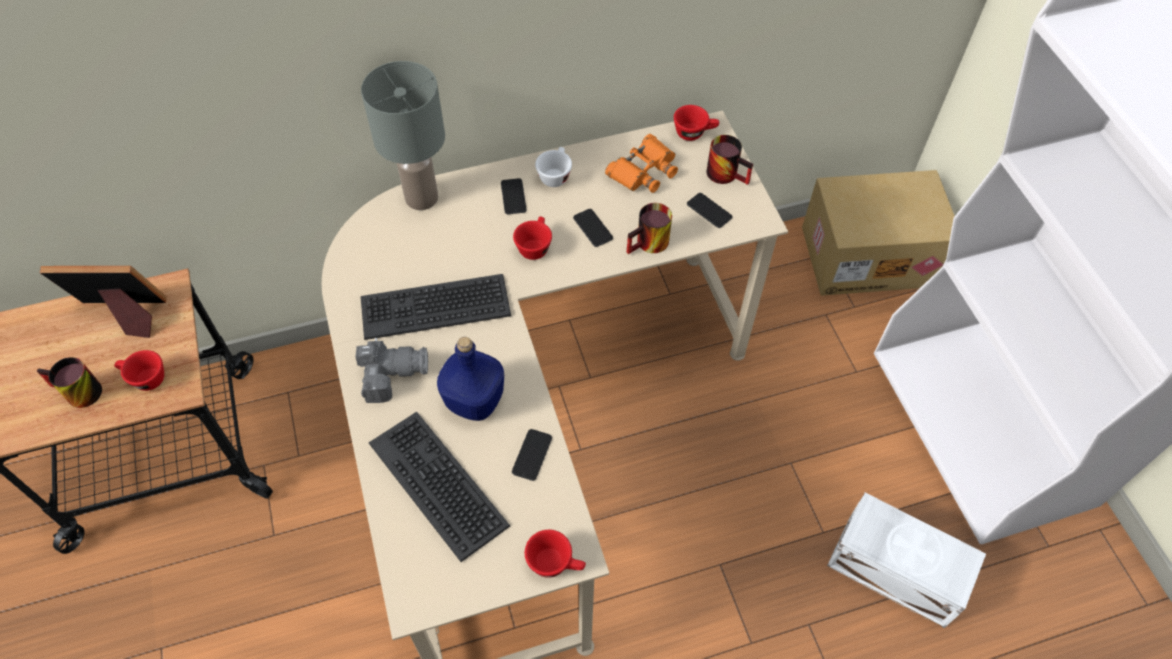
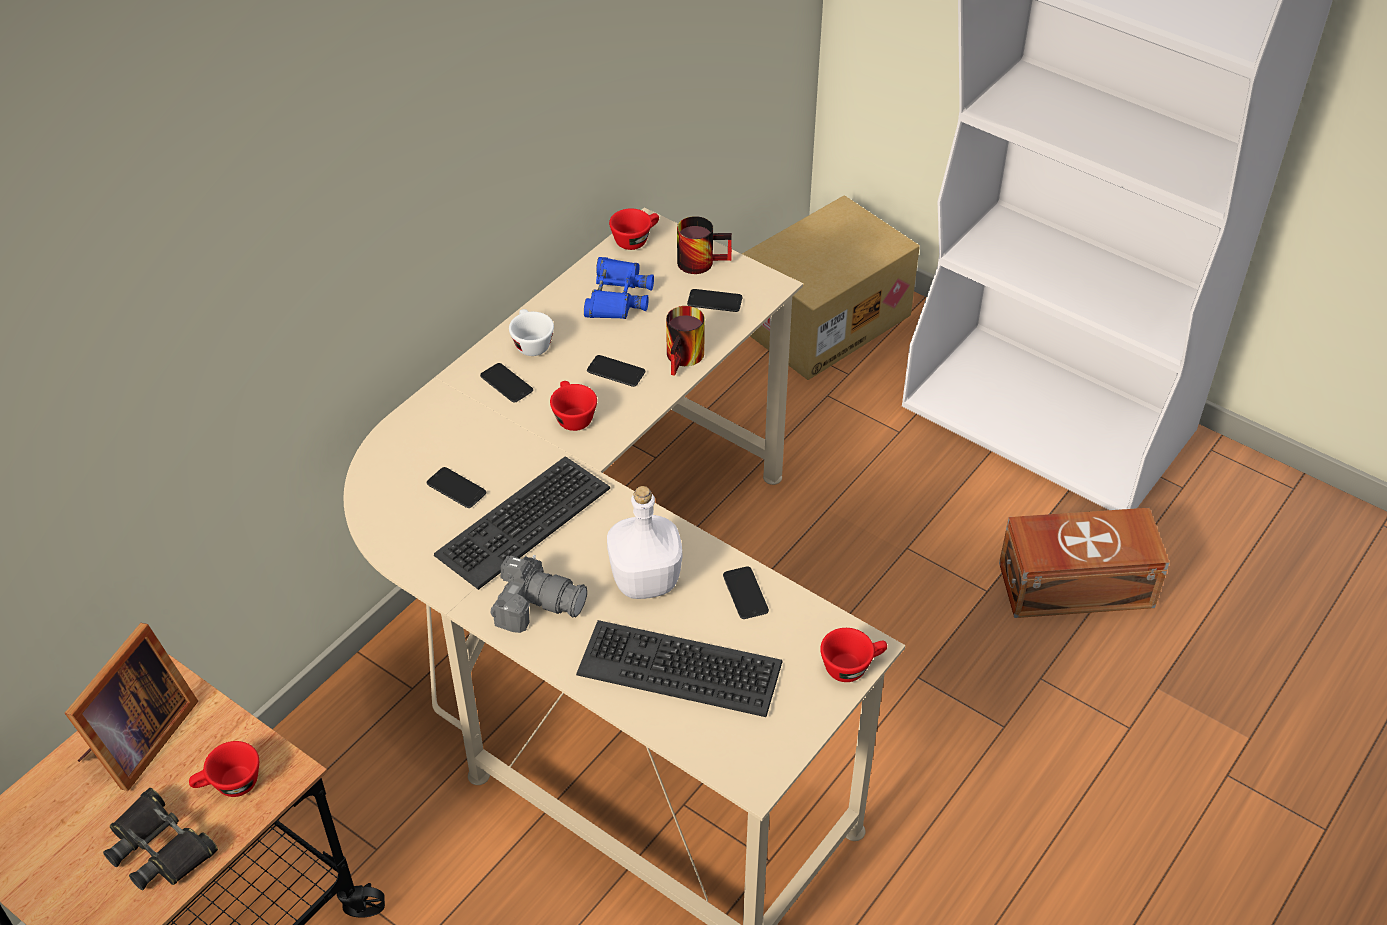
camera: 35 degrees left, 10 degrees down
(77, 394) = (160, 847): mug -> black binoculars
(124, 315) = (136, 740): picture frame -> picture frame turned 150 degrees clockwise
(391, 374) = (537, 605): camera -> camera turned 60 degrees clockwise
(416, 256) = (456, 488): none -> phone
(420, 197) = (405, 433): grey table lamp -> none
(476, 401) = (647, 580): blue bottle -> white bottle
(643, 170) = (617, 296): orange binoculars -> blue binoculars
(894, 568) = (1073, 583): white storage box -> brown storage box

